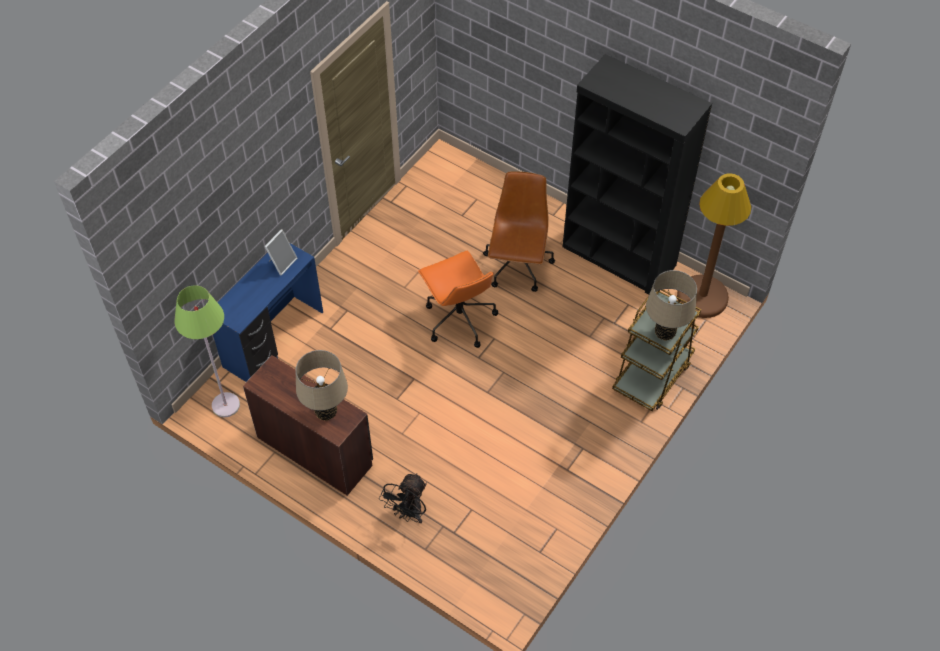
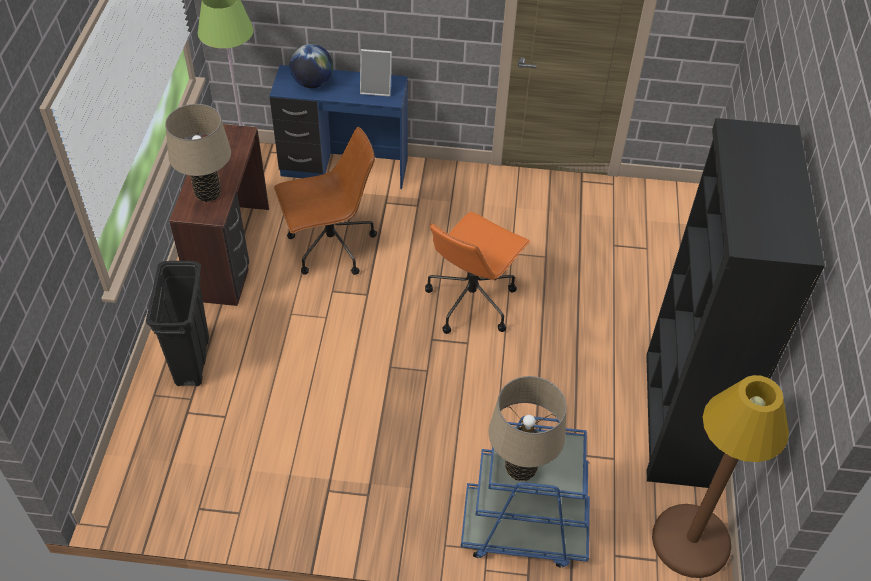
camera: 60 degrees right, 5 degrees down
(246, 300) = (312, 83): none -> globe
(408, 513) = (192, 361): black fan -> black trash can
(518, 267) = (583, 324): brown office chair -> brown office chair (330, 247)
(652, 375) = (523, 530): brown cart -> blue cart

